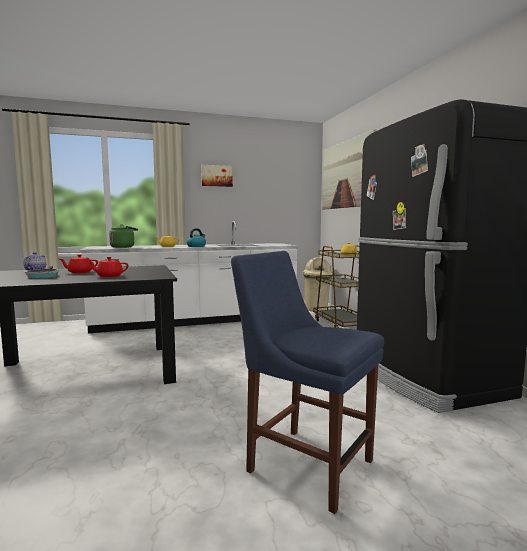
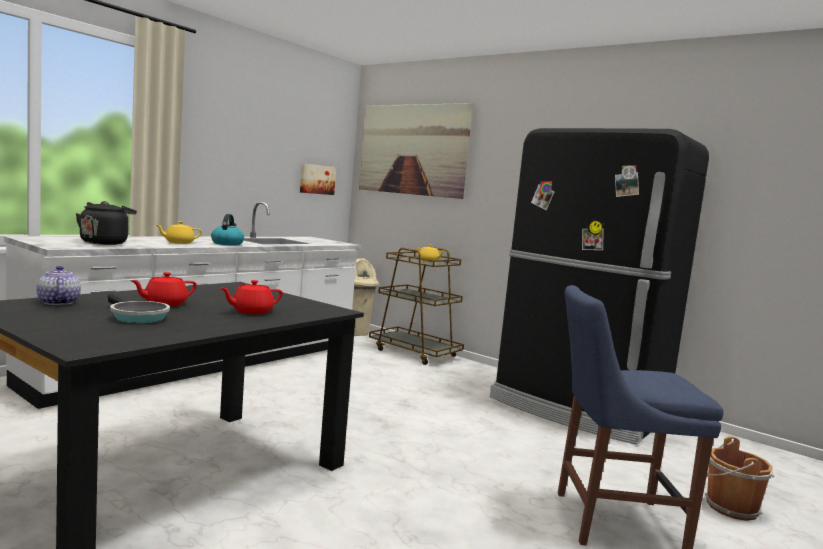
camera: 35 degrees left, 0 degrees up
(123, 247) = (105, 243): green kettle -> black kettle
(216, 176) = (224, 123): picture -> picture (316, 179)
(460, 489) = (729, 508): none -> brown bucket

